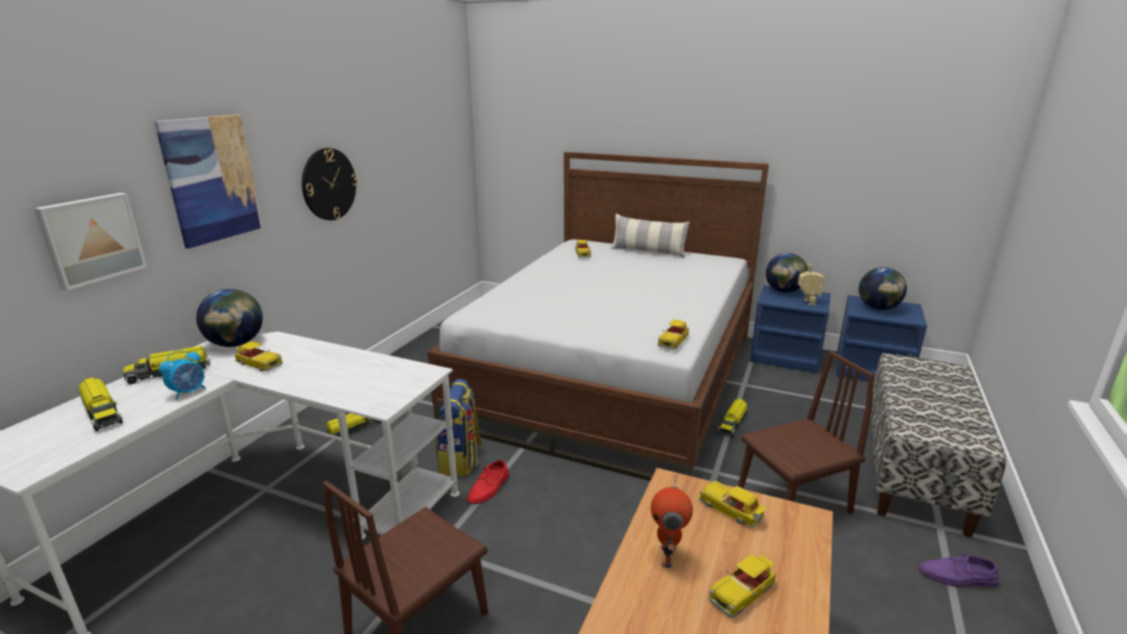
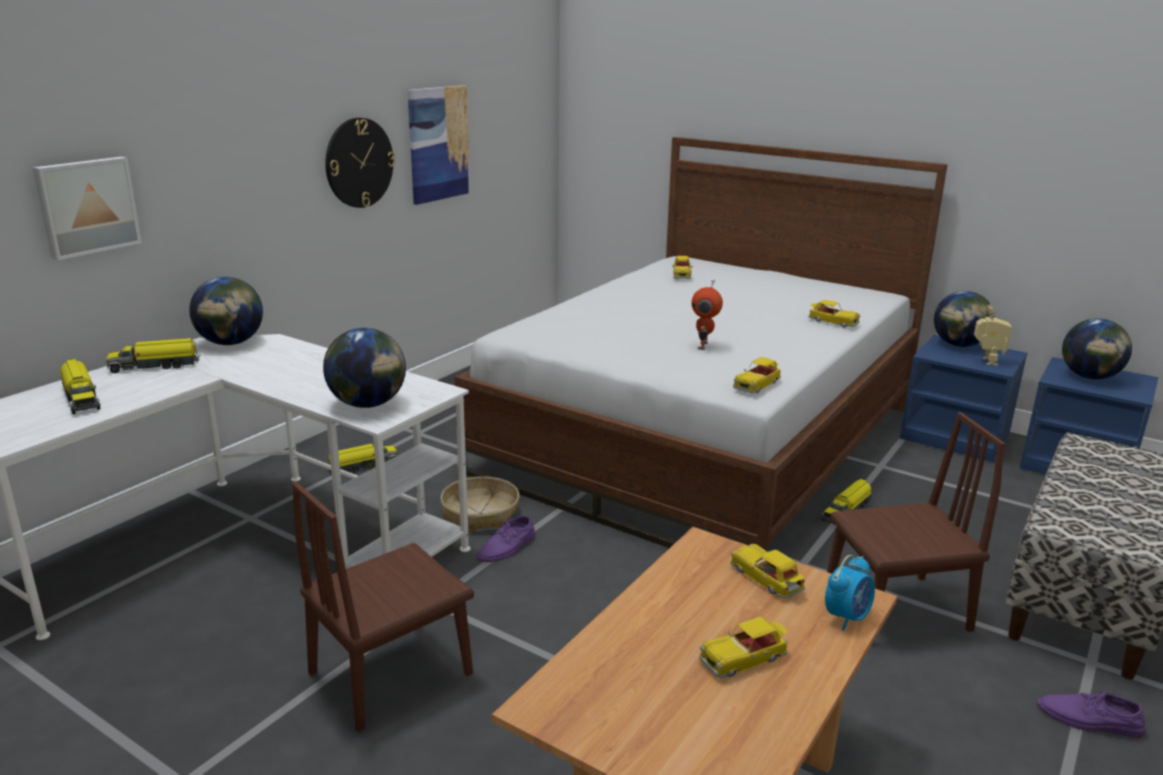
camera: 10 degrees right, 0 degrees up
(189, 392) = (172, 386): alarm clock -> alarm clock (847, 617)
(211, 179) = (220, 148): picture -> picture (438, 144)
(258, 364) = (251, 365): toy car -> toy car (832, 322)
(371, 391) = (368, 404): none -> globe
(460, 460) = (480, 514): backpack -> basket
(489, 488) = (507, 548): red shoe -> purple shoe
(648, 252) = (773, 278): pillow -> none
(668, 556) = (669, 614): toy robot -> toy robot (704, 346)

